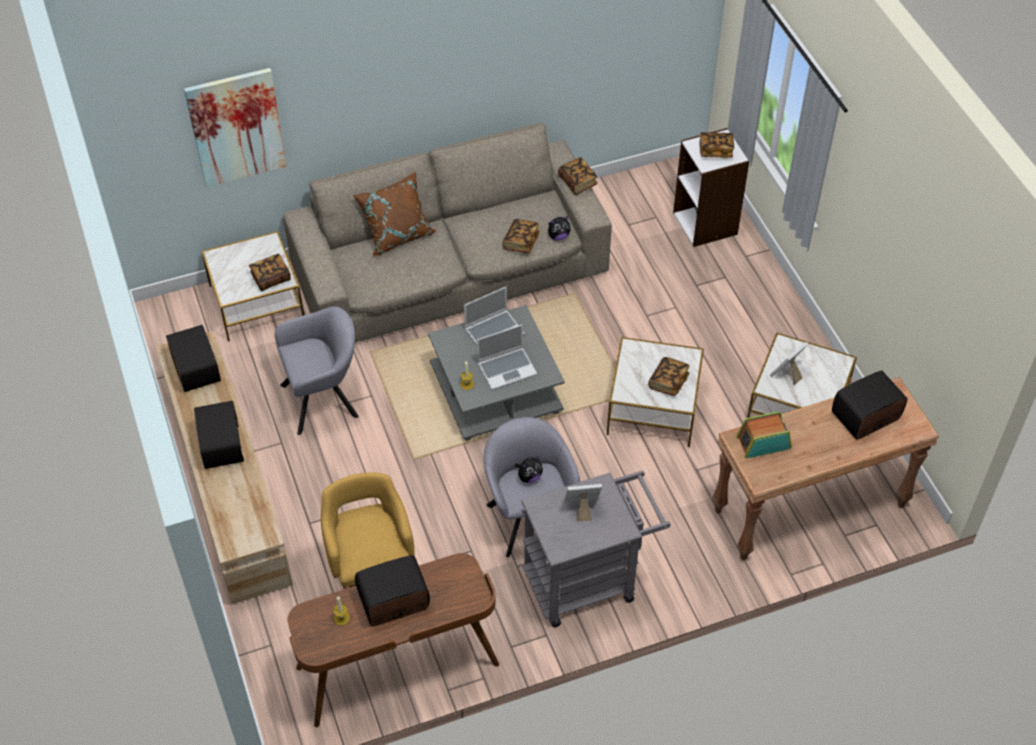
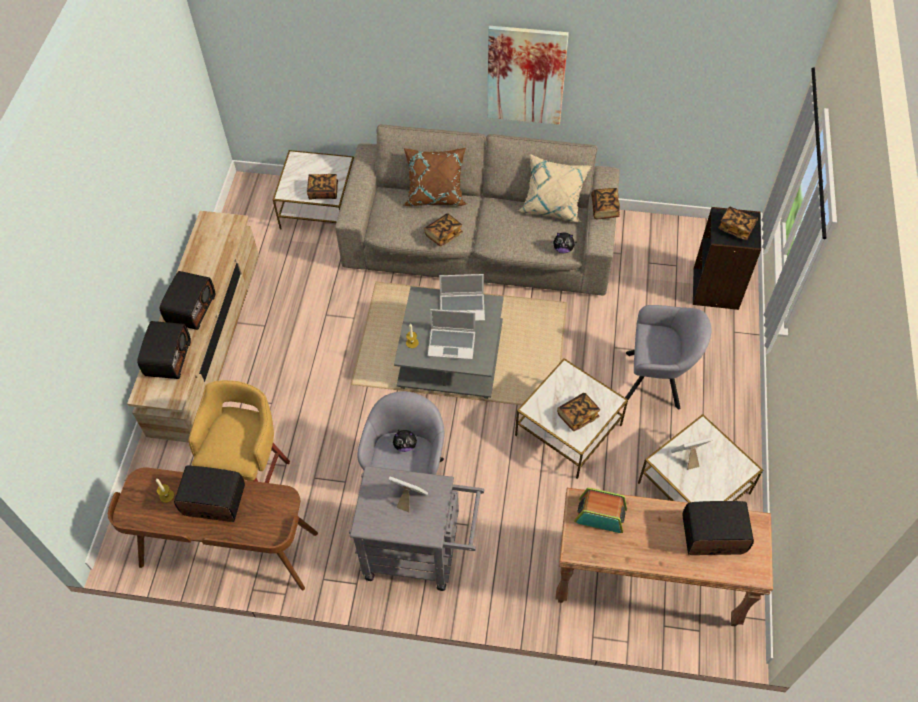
camera: 30 degrees right, 5 degrees up
(195, 369) = (214, 240): radio -> radio (167, 358)
(236, 127) = (322, 55): picture -> picture (526, 75)
(324, 399) = (317, 305): grey armchair -> grey armchair (657, 380)
(521, 200) = (553, 206): none -> beige pillow
(521, 242) = (528, 241): book -> book (443, 235)
(706, 223) = (716, 288): white bookcase -> black bookcase

